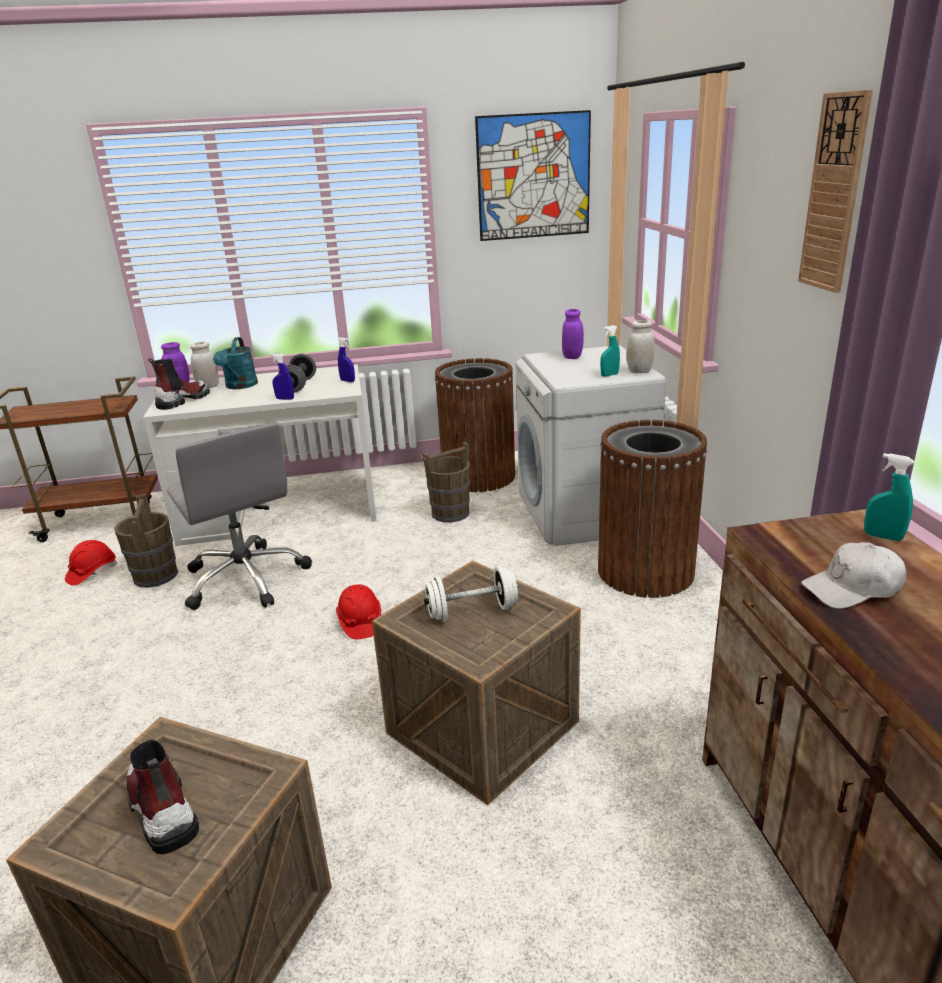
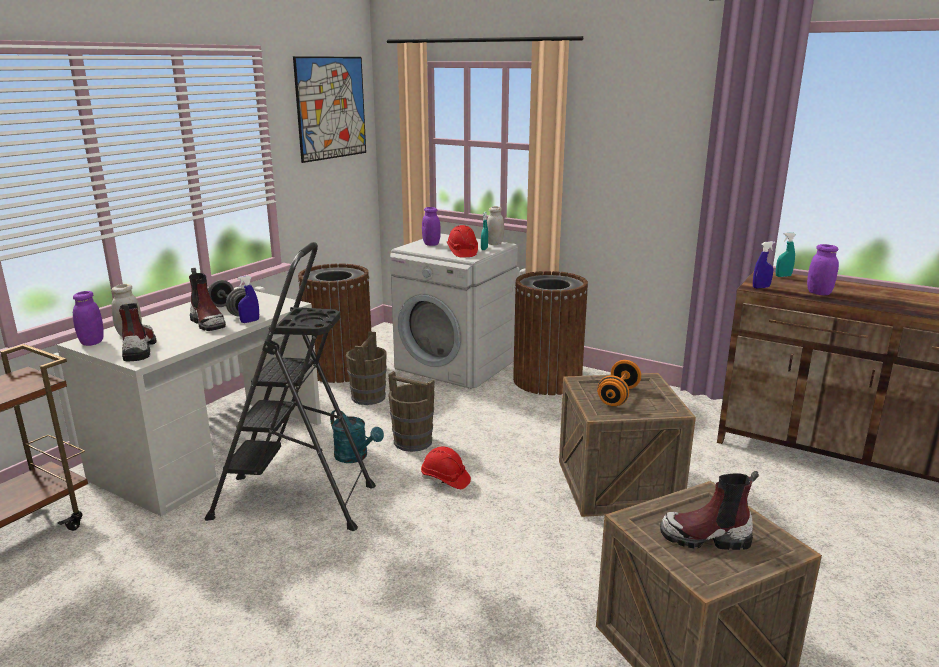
camera: 50 degrees left, 5 degrees down
(92, 572) = (110, 577): red hard hat -> red hard hat (462, 252)
(156, 575) = (196, 542): brown bucket -> brown bucket (412, 441)
(240, 386) = (167, 325): turquoise watering can -> turquoise watering can (355, 457)
(246, 579) = (295, 501): grey office chair -> step ladder
(262, 392) = (208, 323): none -> boot
(347, 381) = (268, 298): blue spray bottle -> blue spray bottle (761, 287)
(472, 611) = (618, 396): white dumbbell -> orange dumbbell
(834, 194) = (665, 112): wall clock -> none
(853, 589) = (819, 293): white cap -> purple jar

